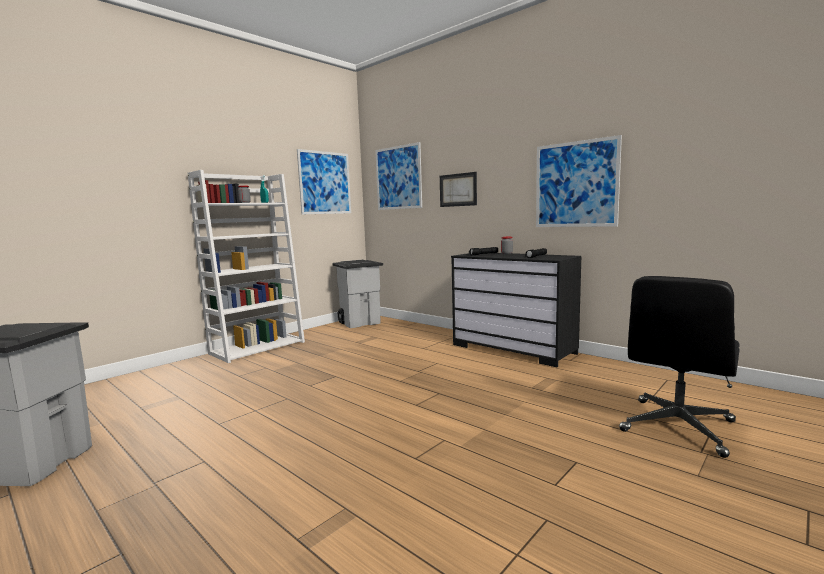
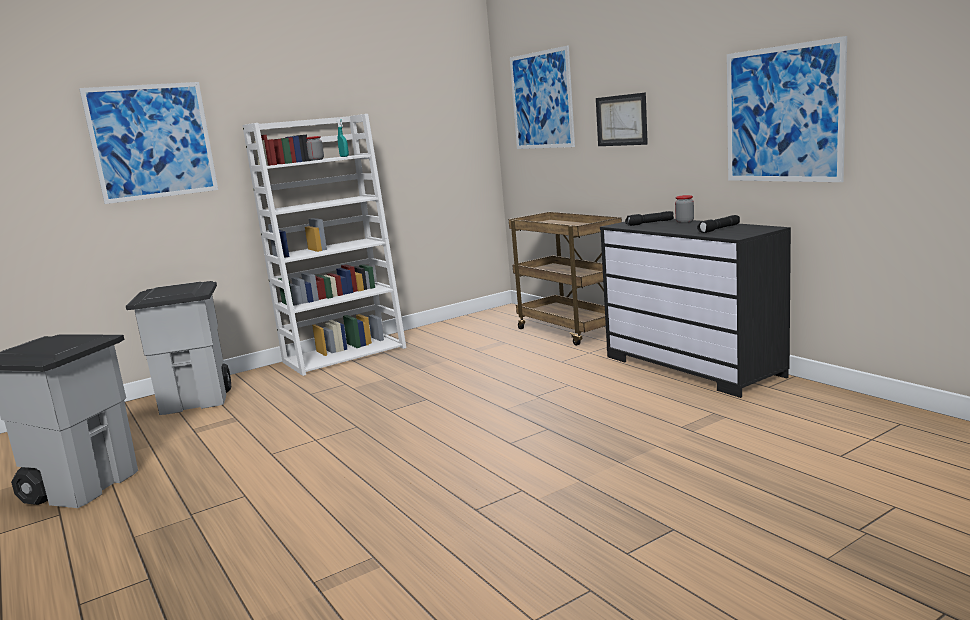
camera: 15 degrees right, 5 degrees up
(325, 183) = (436, 114): picture -> picture (152, 141)
(360, 323) = (493, 319): grey trash can -> grey trash can (197, 400)
(419, 329) = (571, 331): none -> brown cart
(677, 427) = (854, 494): black office chair -> none

